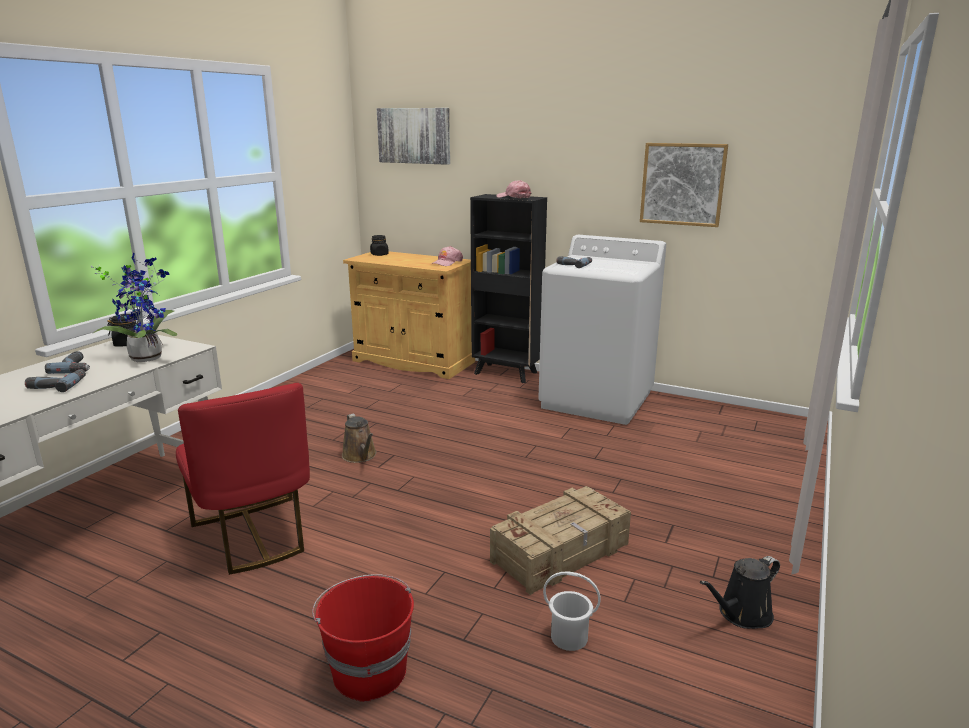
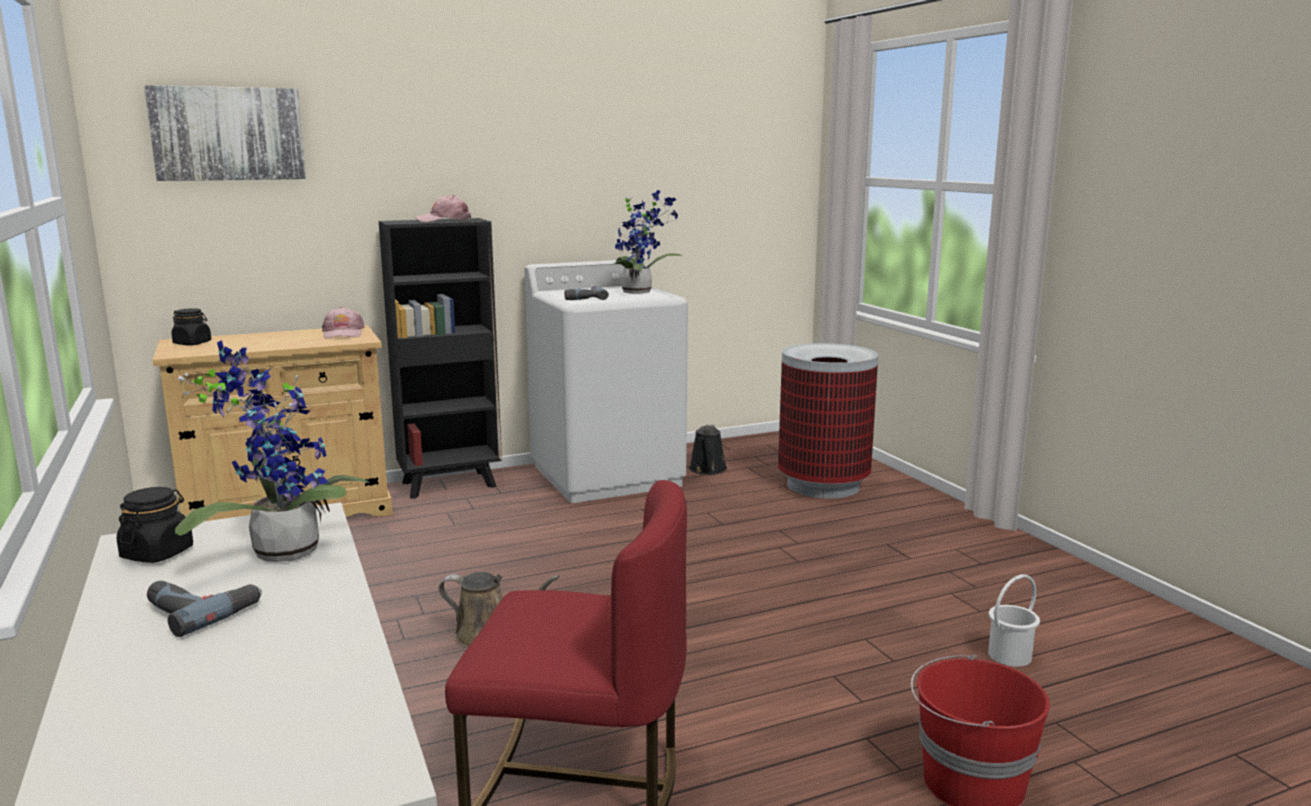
camera: 50 degrees left, 5 degrees down
(57, 385) = (272, 637): power drill -> none
(561, 553) = (872, 606): crate -> none
(626, 267) = (640, 292): none -> potted plant
(682, 184) = (647, 189): picture -> none
(728, 465) = (823, 485): none -> trash can
(741, 614) = (1042, 576): black watering can -> black watering can (707, 470)

